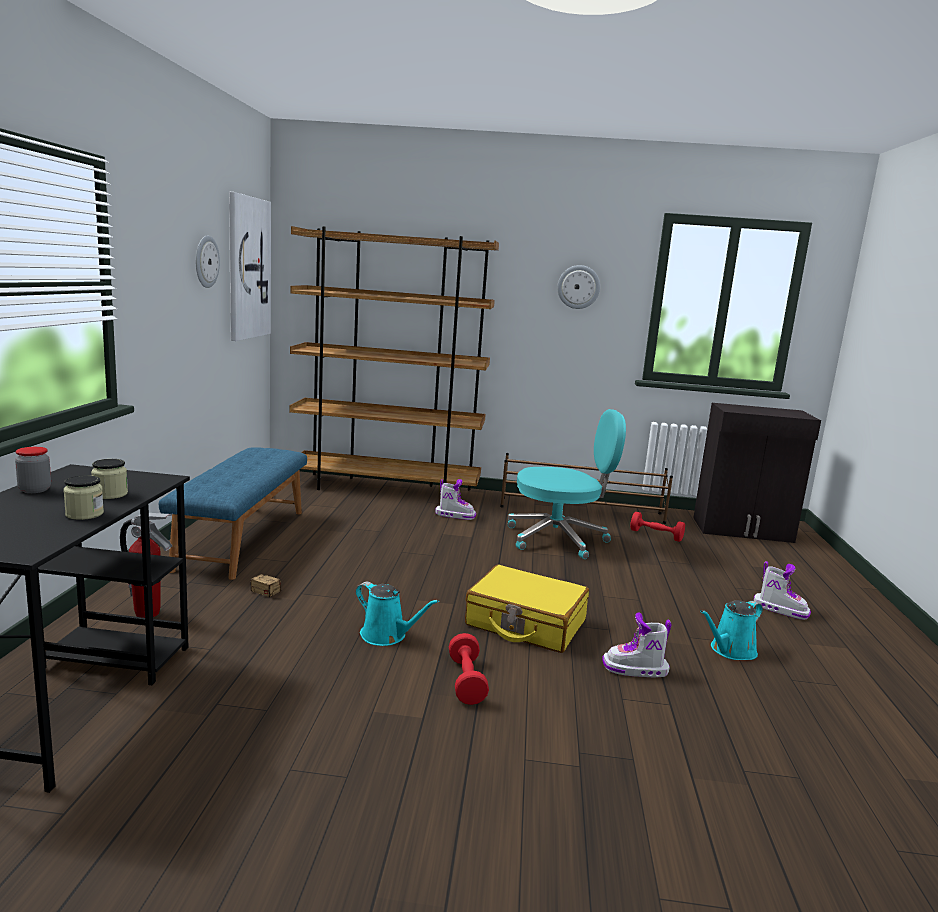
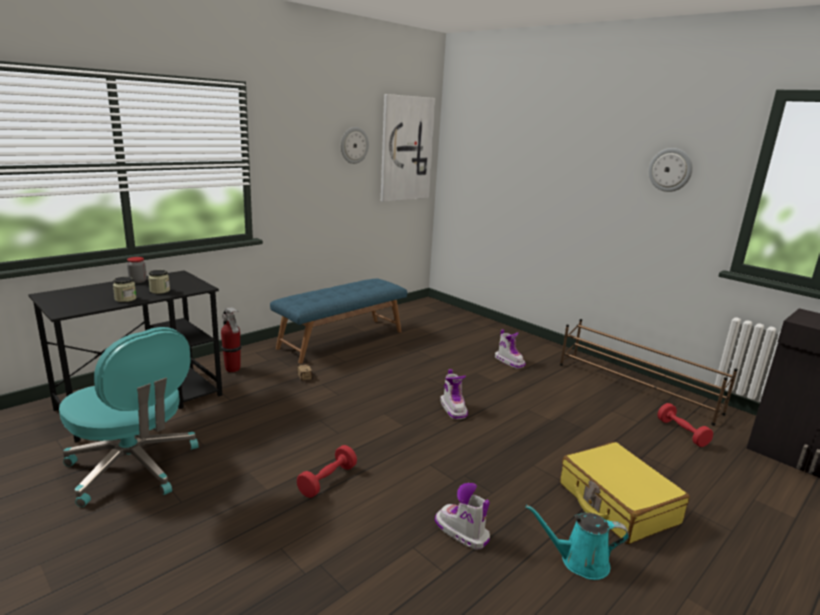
camera: 40 degrees right, 5 degrees up
(386, 488) = (487, 328): brown bookcase -> none
(387, 636) = (327, 430): turquoise watering can -> none
(525, 623) = (431, 460): yellow suitcase -> yellow suitcase (617, 503)
(559, 539) = (570, 405): turquoise office chair -> turquoise office chair (134, 468)
(780, 609) = (713, 553): boot -> boot (453, 409)

